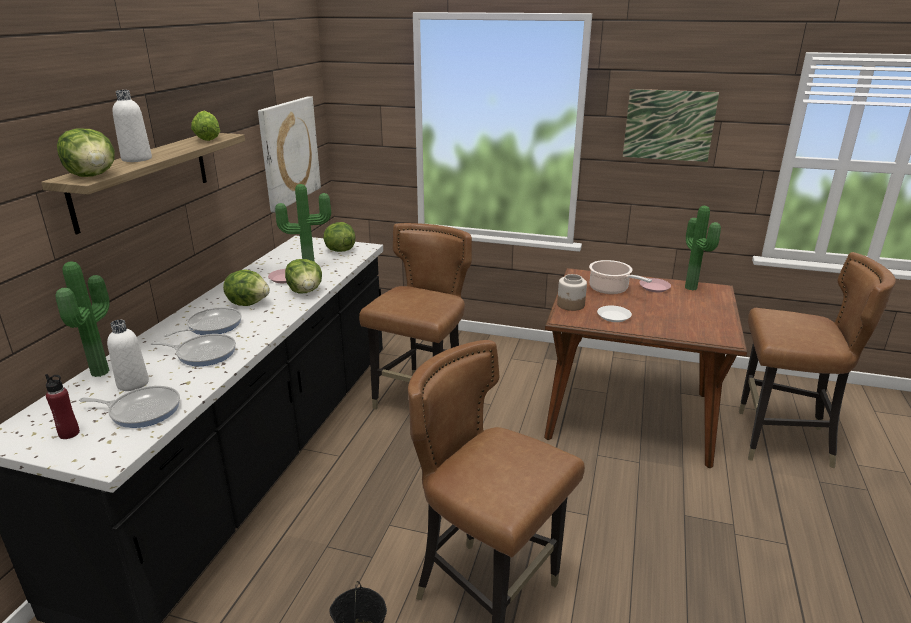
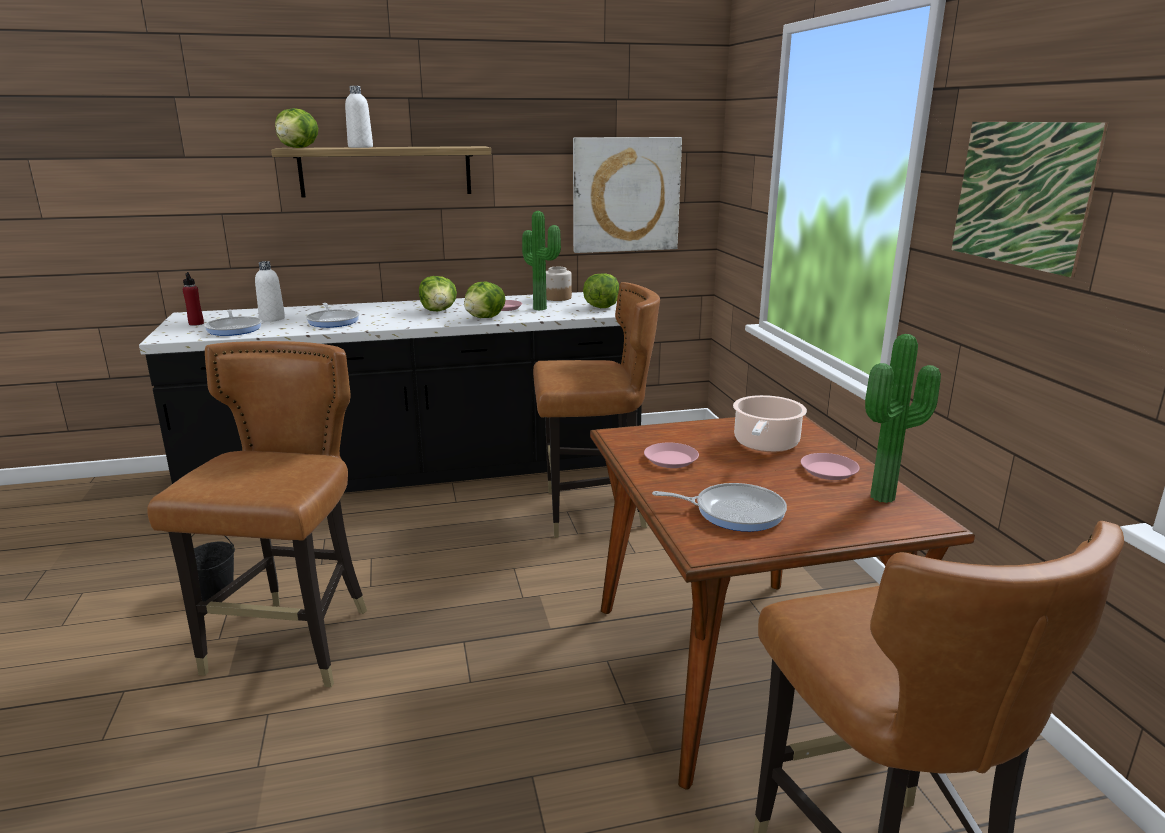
camera: 60 degrees right, 5 degrees down
(103, 372) = (285, 310): potted plant -> none
(207, 138) = (456, 146): lettuce -> none
(211, 326) = (383, 312): frying pan -> frying pan (734, 512)
(571, 305) = (669, 431): jar -> jar (557, 298)
(614, 316) = (671, 460): white plate -> pink plate

